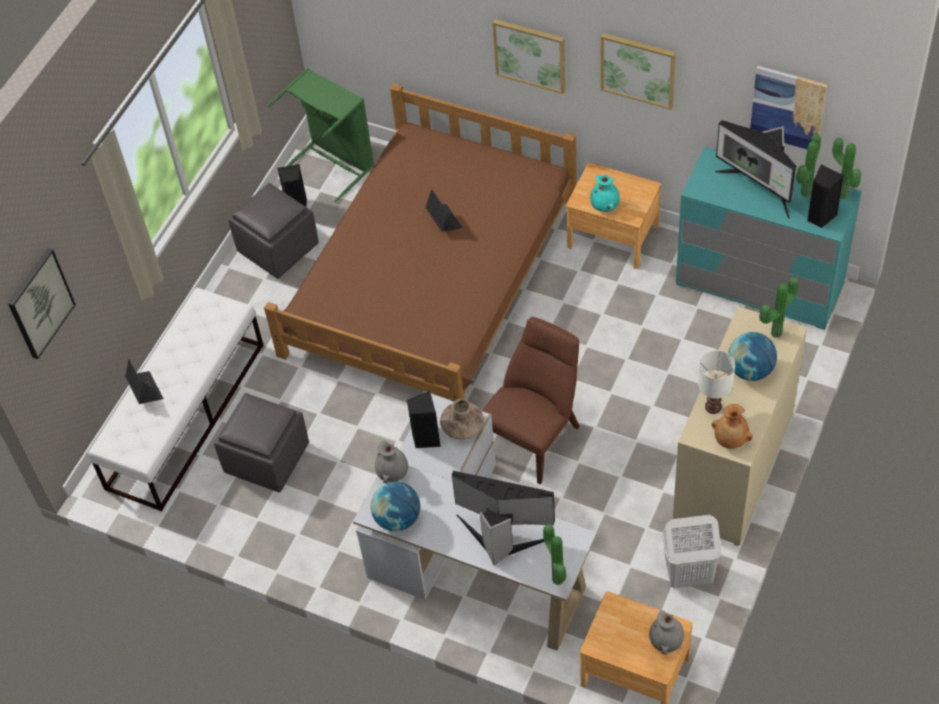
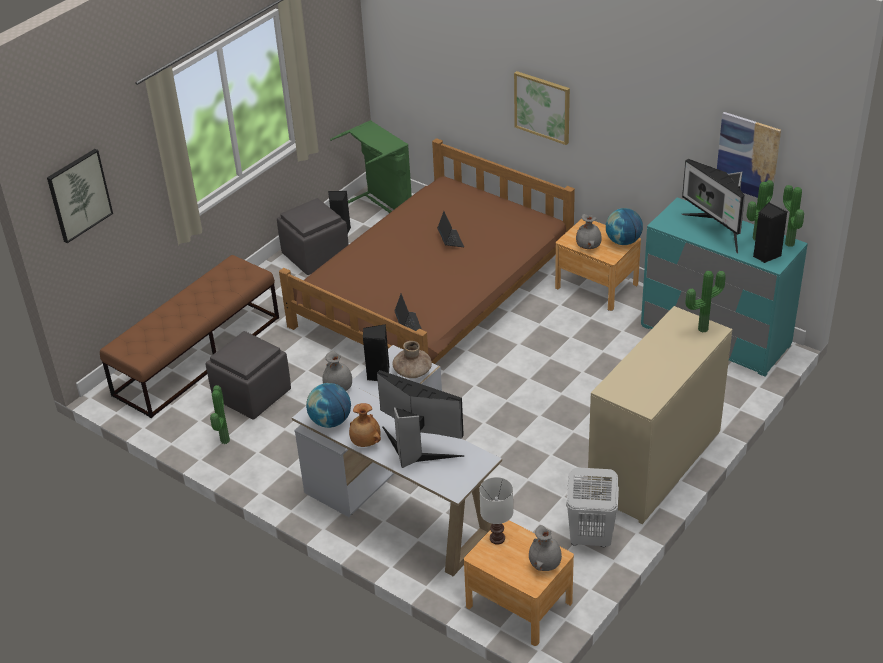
camera: 10 degrees right, 15 degrees down
(145, 390) = (162, 314): laptop -> laptop (408, 324)
(186, 415) = (198, 355): white bench -> brown bench
(535, 437) = (485, 415): brown chair -> none
(555, 580) = (453, 488): potted plant -> potted plant (223, 441)
(605, 205) = (588, 246): turquoise vase -> grey vase
(638, 69) = (627, 119): picture -> none
(713, 406) = (630, 372): white table lamp -> white table lamp (497, 538)
(730, 440) = (638, 397): brown vase -> brown vase (365, 442)
(750, 370) = (672, 351): globe -> globe (623, 241)

